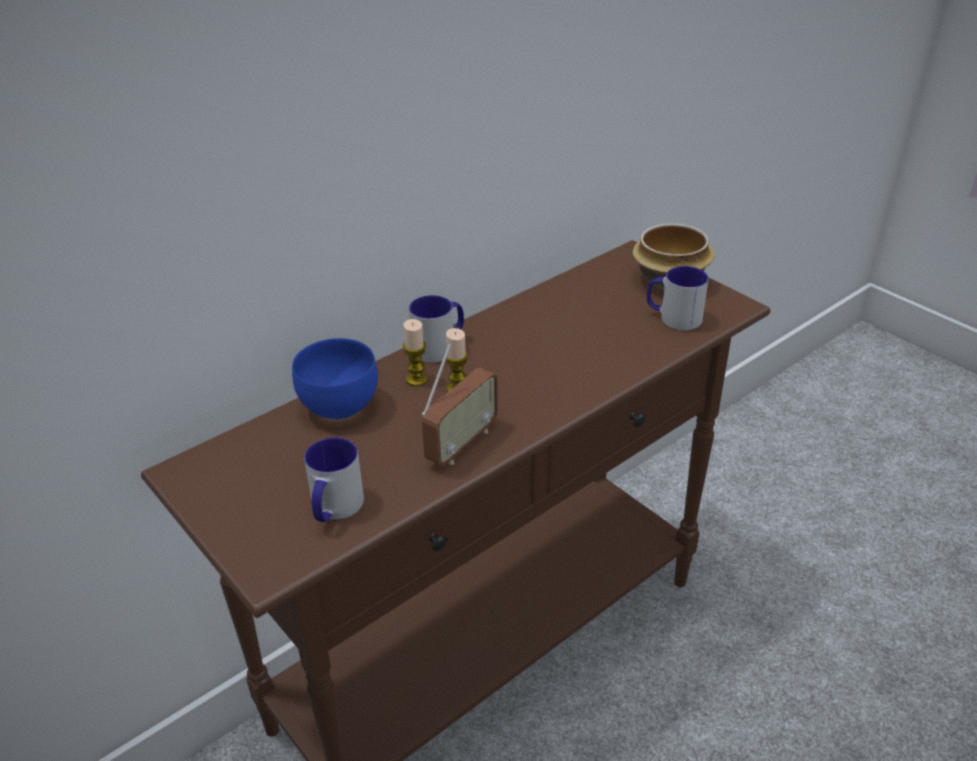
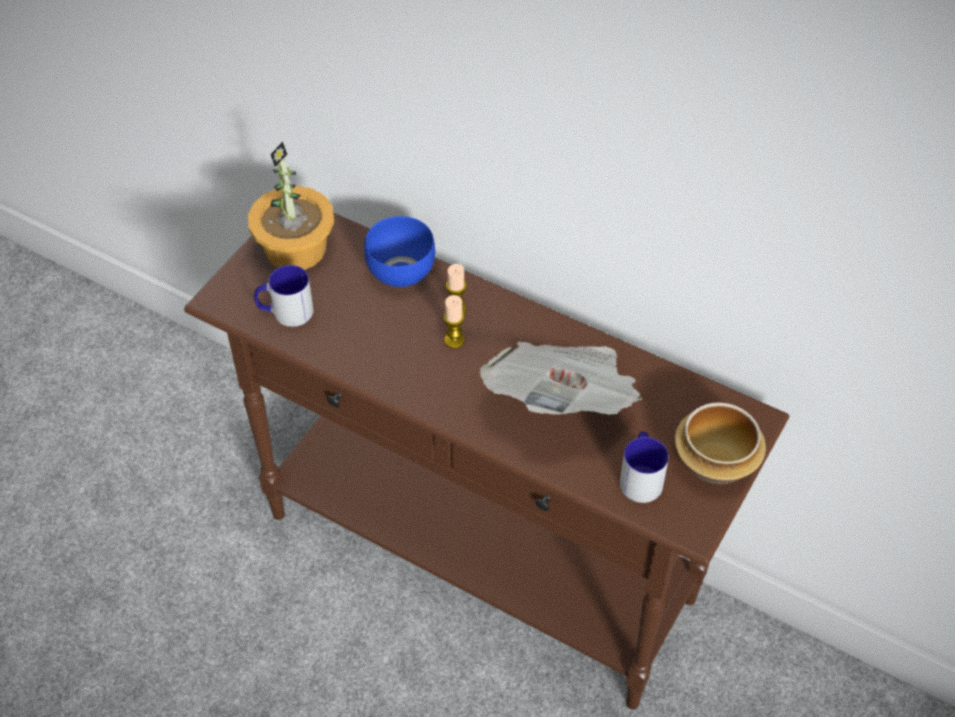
camera: 70 degrees right, 15 degrees up
(239, 480) = (297, 248): none -> potted plant
(440, 346) = (510, 310): mug -> none
(461, 444) = (383, 364): radio -> none
(570, 339) = (563, 401): none -> newspaper

